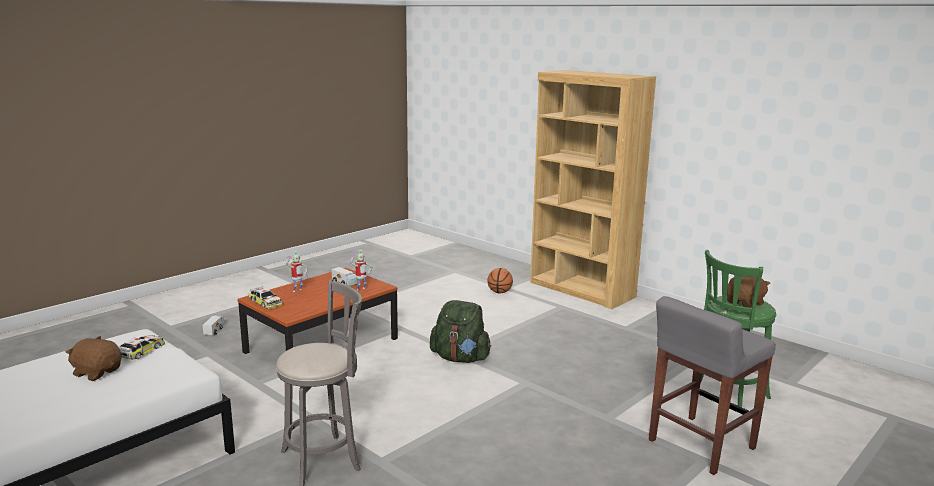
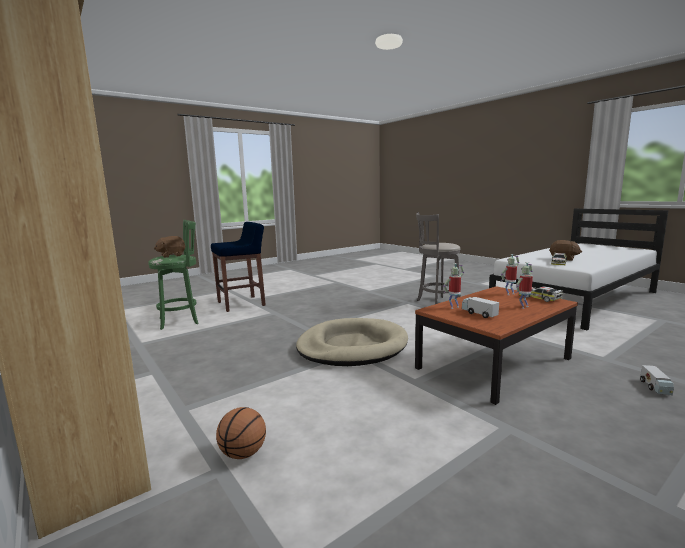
camera: 170 degrees left, 5 degrees down
(288, 308) = (509, 294): none -> toy robot
(460, 358) = (352, 347): green backpack -> beige dog bed
(700, 445) = (242, 304): grey stool -> blue stool

